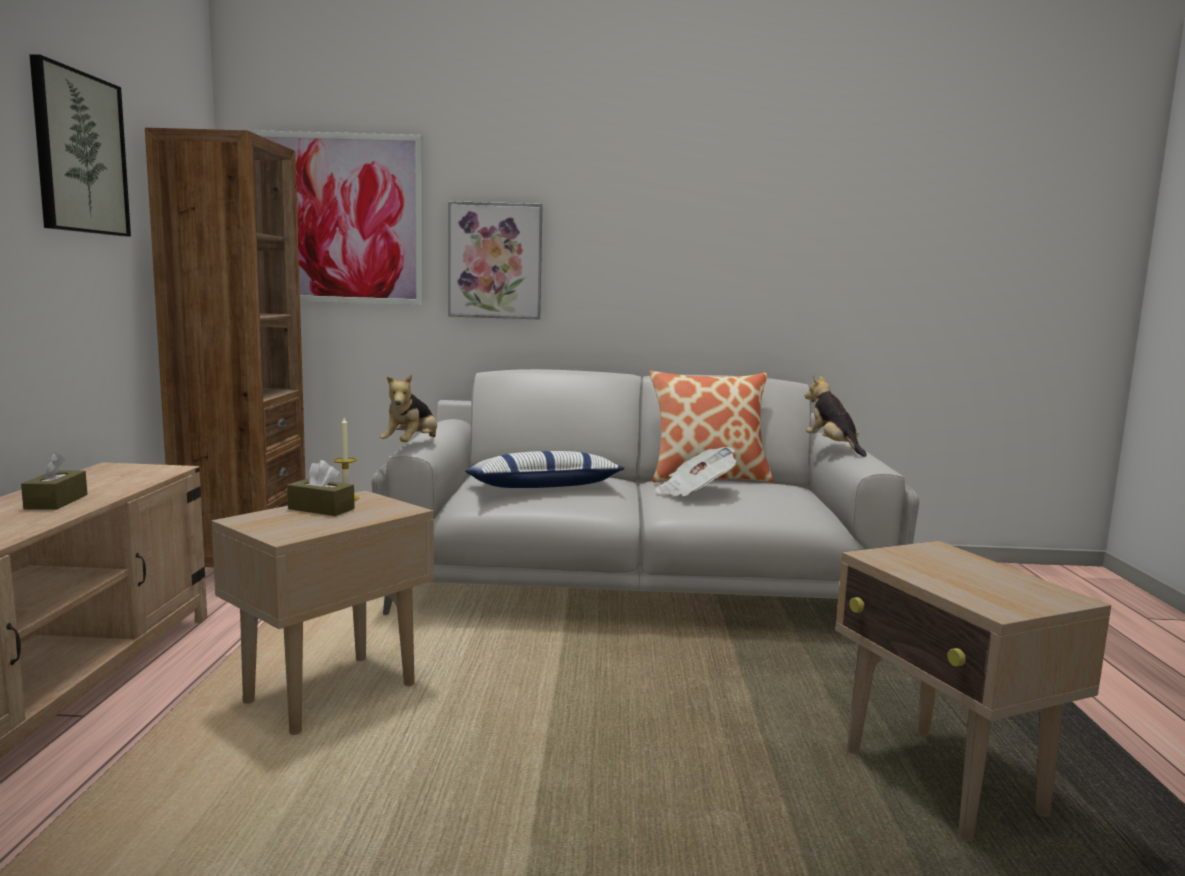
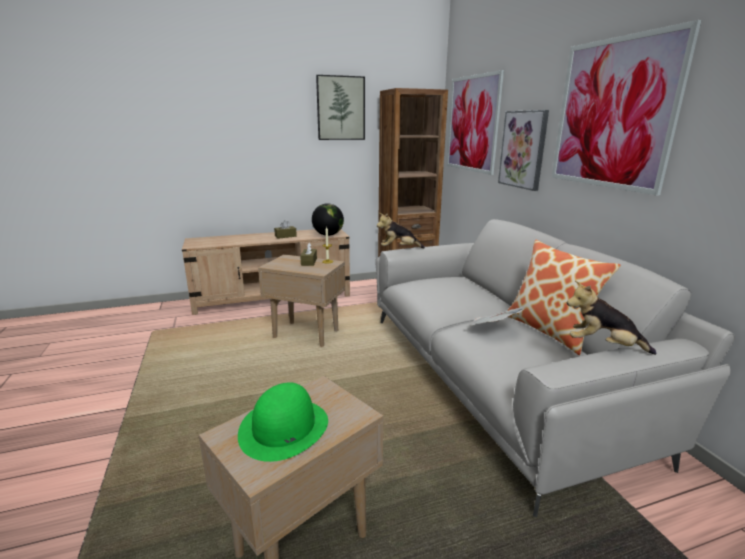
camera: 70 degrees right, 10 degrees up
(148, 475) = (328, 235): none -> globe
(543, 487) = (441, 291): pillow -> none
(655, 215) = (613, 114): none -> picture
(833, 447) = (603, 346): plush toy -> plush toy turned 120 degrees counterclockwise
(975, 580) = (284, 428): none -> green hat

